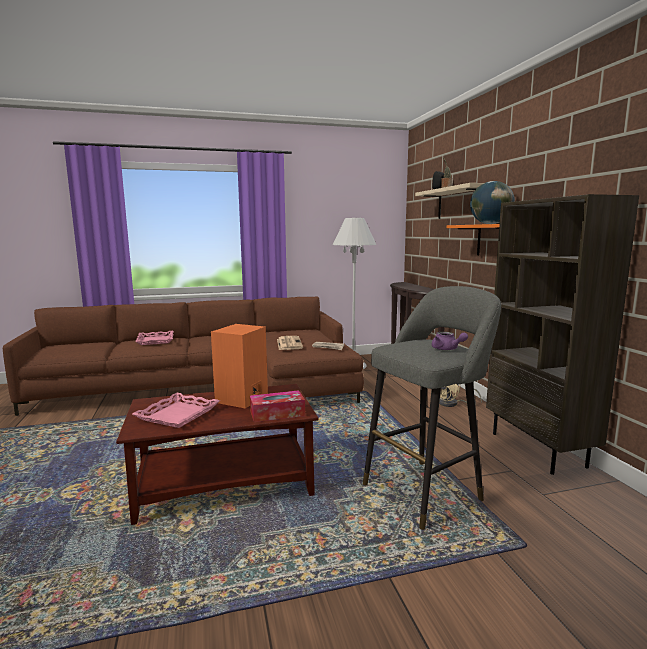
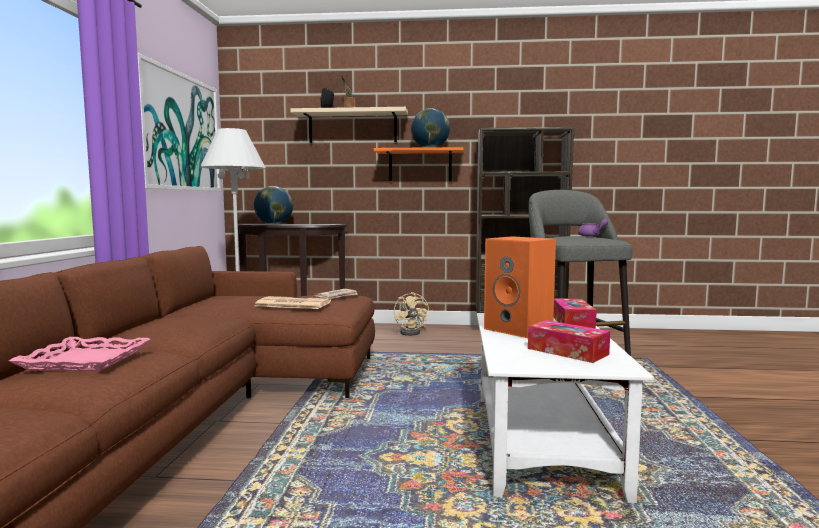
camera: 70 degrees left, 5 degrees down
(178, 415) = (567, 351): pink tray -> tissue box
(226, 484) = (541, 441): brown coffee table -> white coffee table
(343, 220) = (178, 132): none -> picture
(403, 285) = (274, 224): none -> globe

